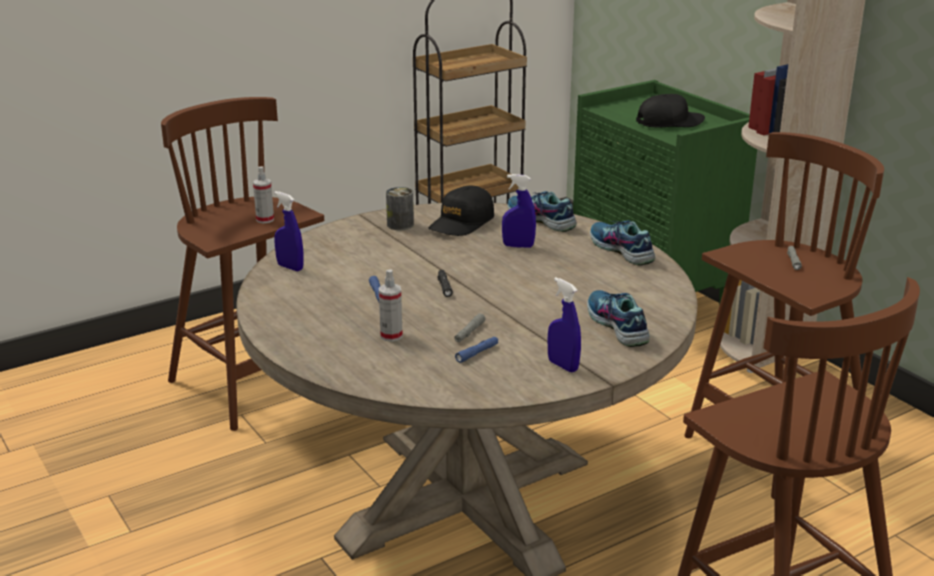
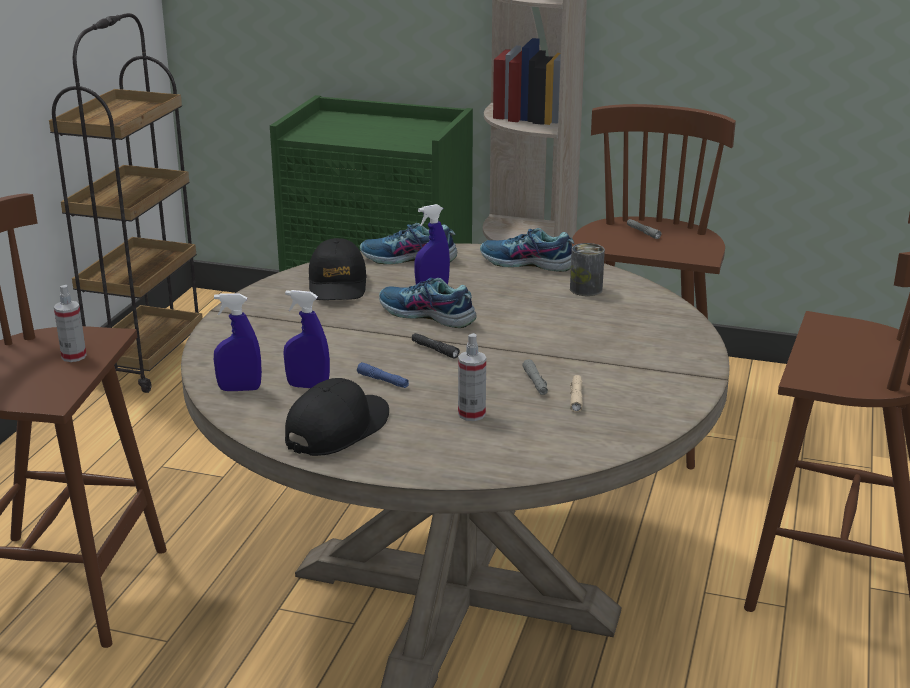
camera: 40 degrees left, 0 degrees up
(400, 225) = (278, 307): can -> can (586, 289)
(477, 353) = (576, 398): blue flashlight -> beige flashlight
(563, 366) = (663, 379): blue spray bottle -> blue spray bottle (308, 386)
(616, 326) = (641, 329): shoe -> shoe (426, 315)
(670, 122) = (386, 133): black cap -> black cap (337, 429)

